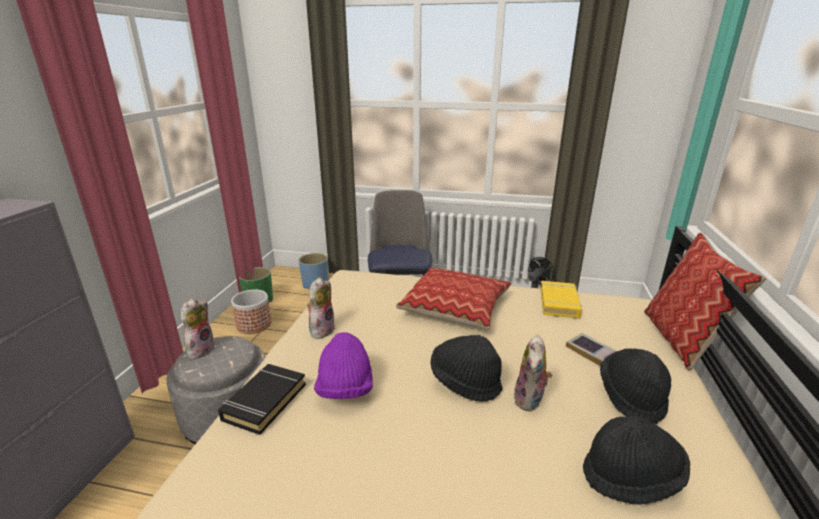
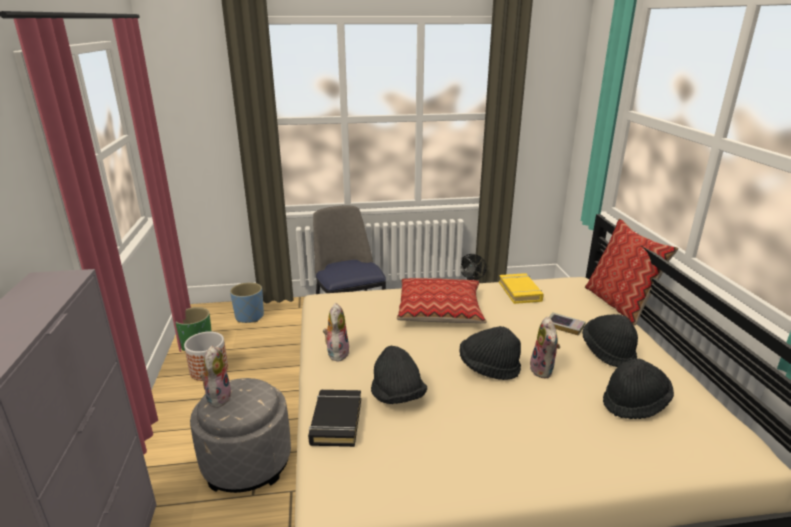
camera: 20 degrees left, 0 degrees up
(345, 389) = (397, 396): purple hat -> black hat

